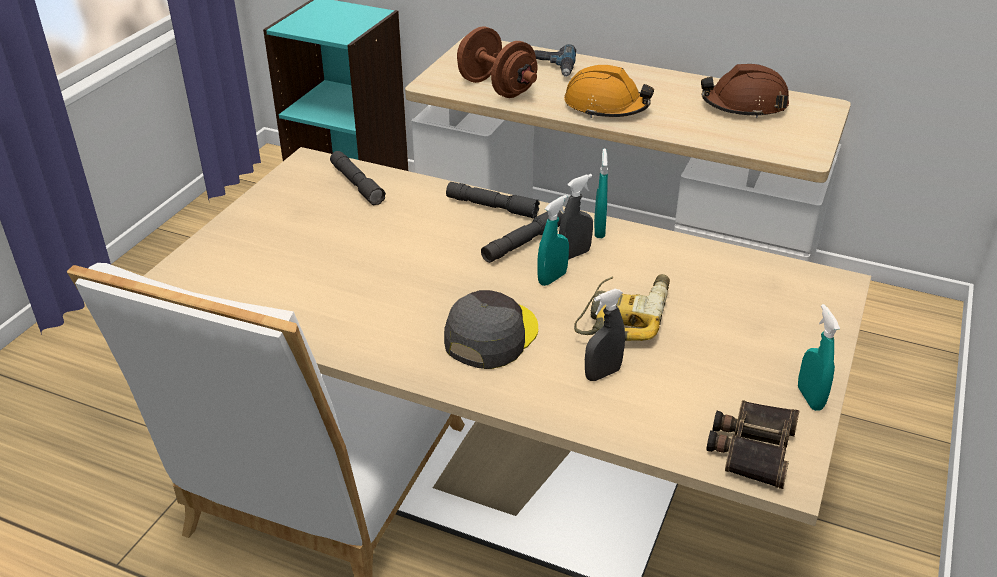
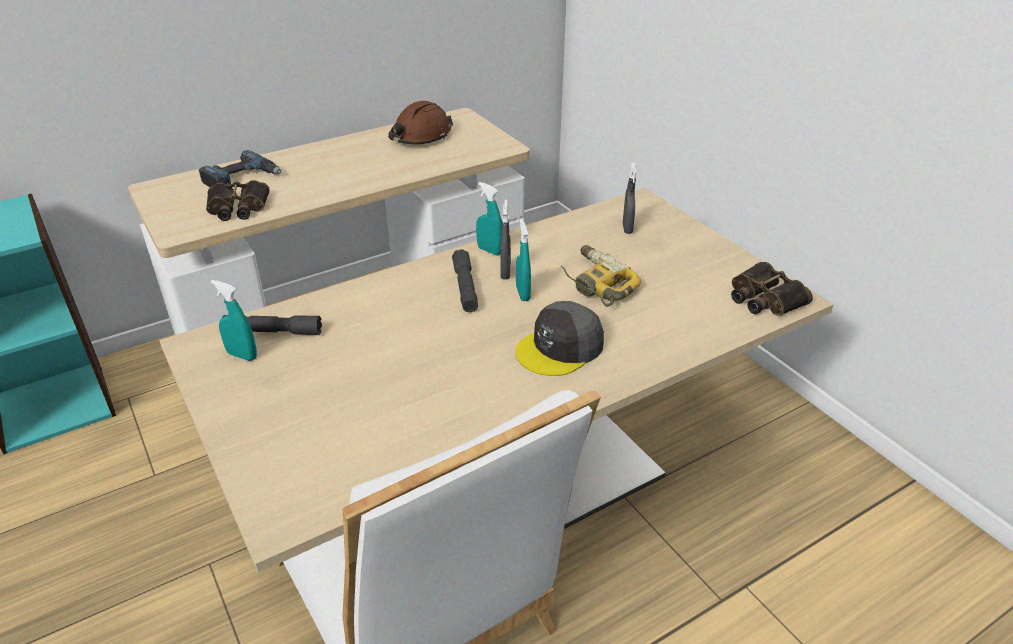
camera: 55 degrees left, 0 degrees up
(490, 335) = (560, 348): grey cap -> grey cap turned 105 degrees counterclockwise
(492, 207) = (401, 281): grey flashlight -> none
(496, 88) = (237, 208): brown dumbbell -> binoculars
(602, 374) = (648, 319): grey spray bottle -> grey spray bottle (627, 228)
(606, 107) = (341, 180): orange hard hat -> none
(810, 398) = (736, 259): turquoise spray bottle -> turquoise spray bottle (242, 355)

